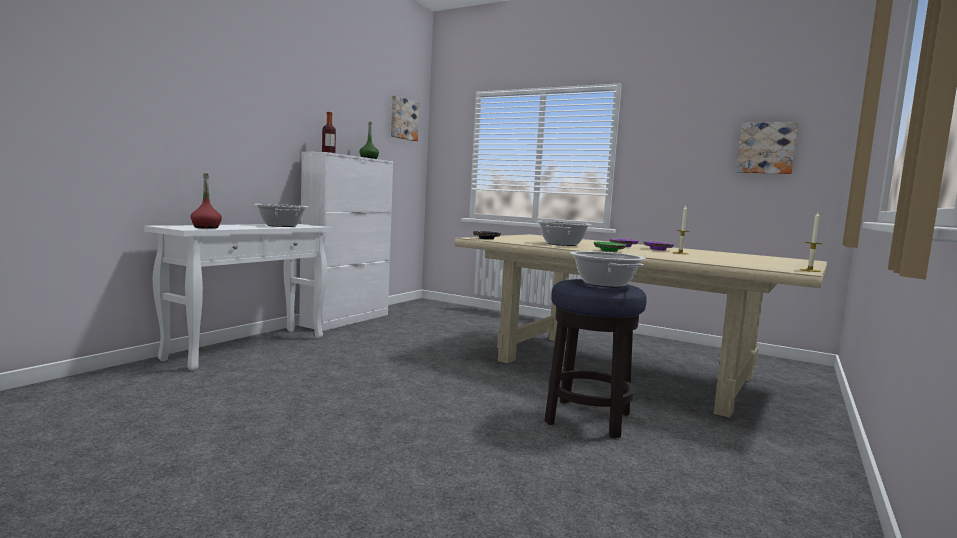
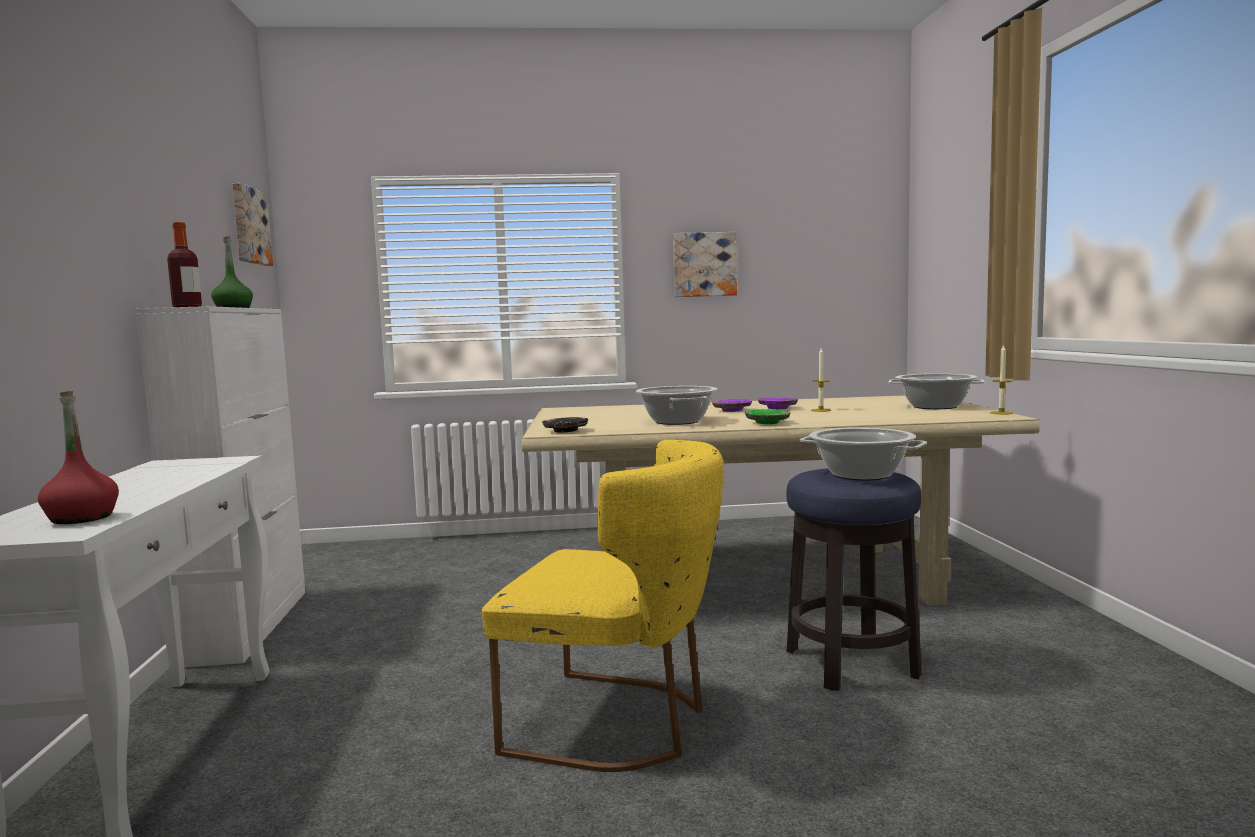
camera: 35 degrees left, 0 degrees up
(281, 226) = (172, 474): cooking pot -> cooking pot (935, 407)
(415, 396) = (619, 723): none -> yellow chair
(766, 148) = (810, 261): picture -> picture (704, 264)

